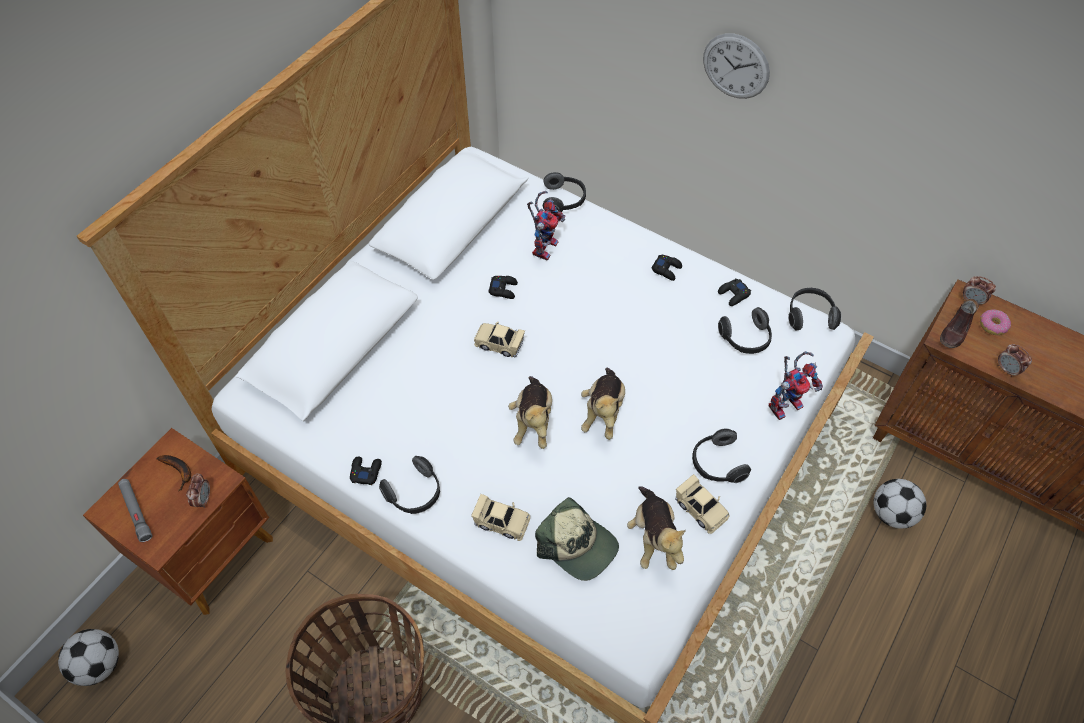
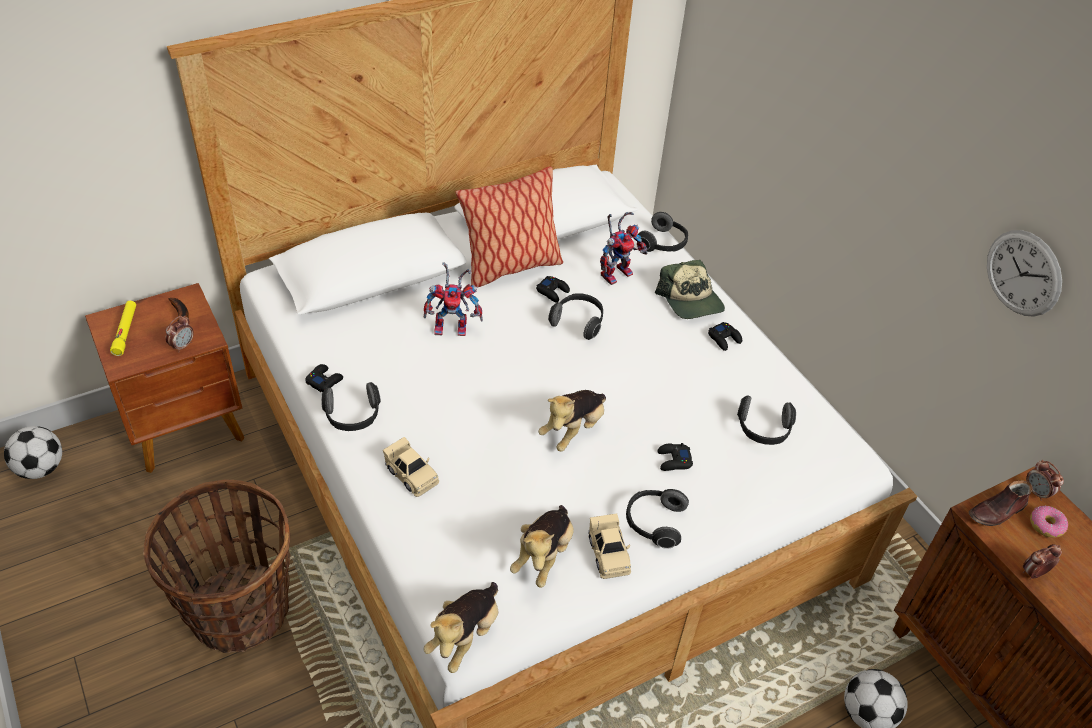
camera: 25 degrees right, 10 degrees down
(136, 511) = (125, 331): grey flashlight -> yellow flashlight
(452, 281) = (511, 267): none -> pillow
(499, 344) = (516, 333): beige toy car -> none
(533, 421) = (500, 407): plush toy -> plush toy (465, 636)
(577, 545) = (465, 525): cap -> cap (691, 300)
(733, 294) = (778, 388): black game controller -> black game controller (673, 460)
(736, 66) = (866, 152): wall clock -> wall clock (1023, 273)
(786, 403) = (766, 503): toy robot -> toy robot (454, 327)
(809, 315) = (848, 439): headphones -> headphones (578, 322)
(1007, 369) = (1033, 573): alarm clock -> alarm clock turned 75 degrees clockwise

